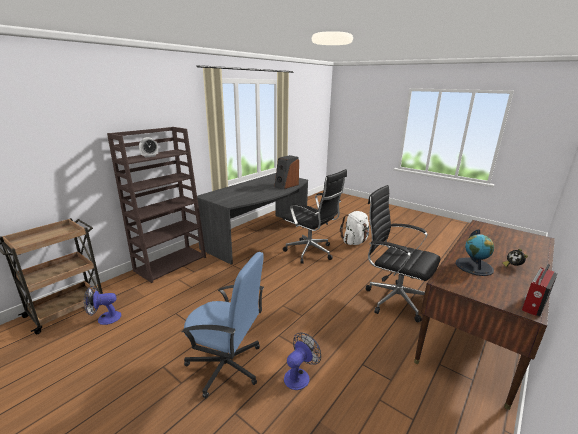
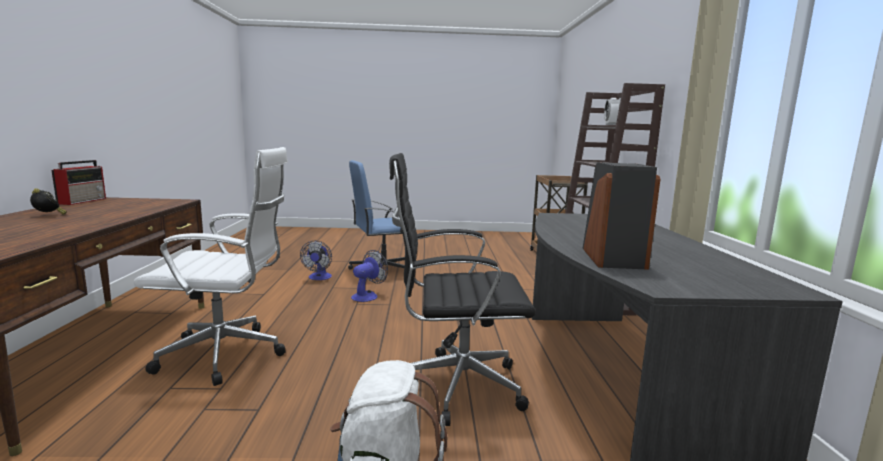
camera: 140 degrees right, 10 degrees down
(105, 318) = (516, 261): fan -> fan (368, 295)
(393, 299) = (228, 355): black office chair -> white office chair
(474, 266) = (120, 210): globe -> none

